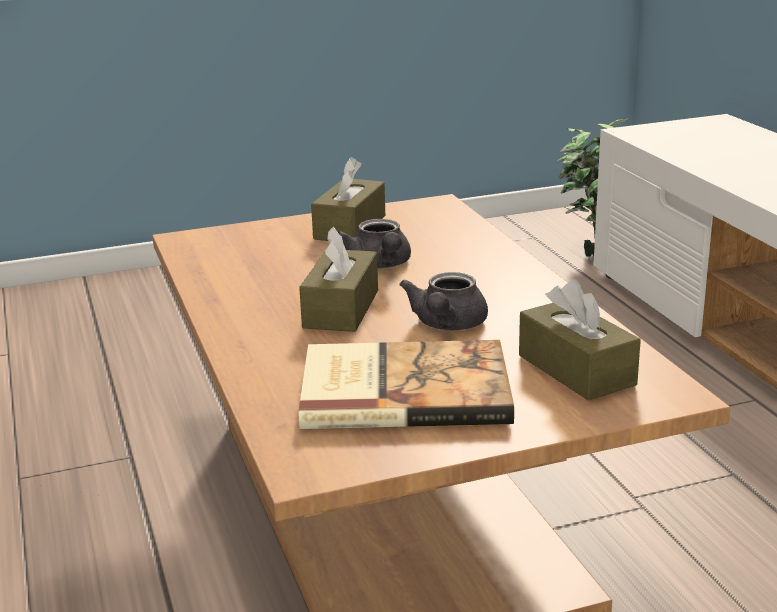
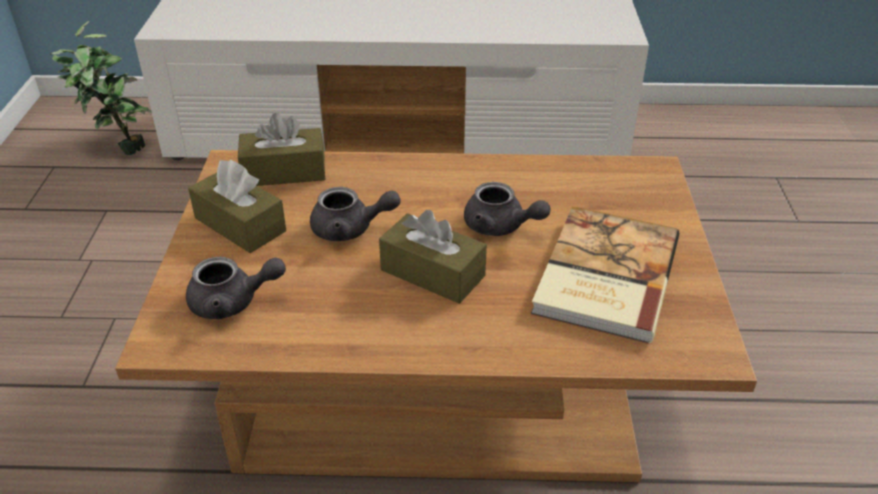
camera: 70 degrees left, 15 degrees up
(245, 248) = (233, 302): none -> grey teapot
(576, 370) = (605, 193): brown tissue box -> brown tissue box (284, 172)

